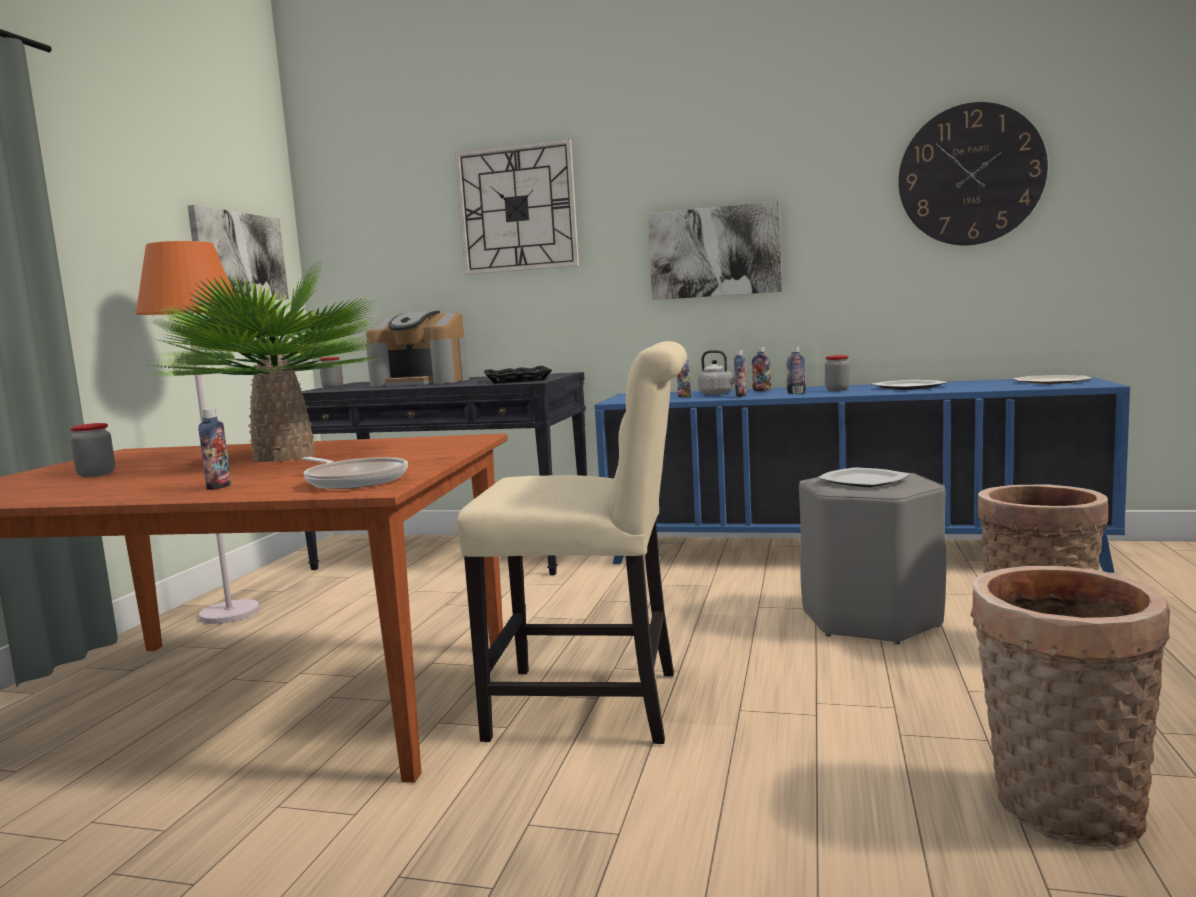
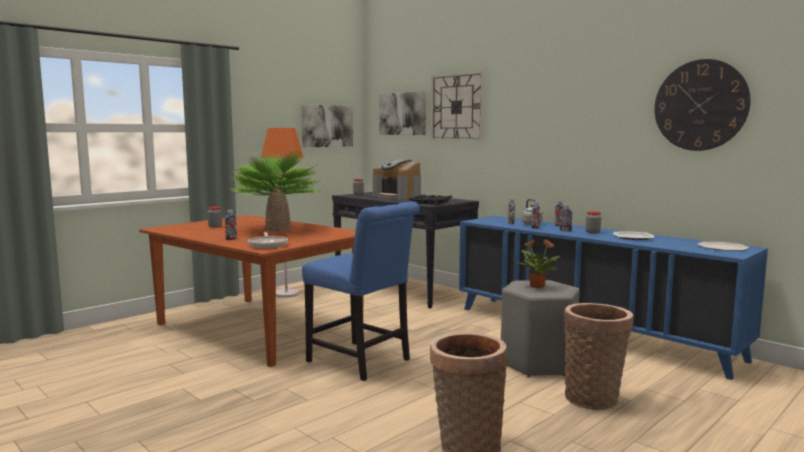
camera: 30 degrees right, 0 degrees up
(596, 706) = (362, 362): beige chair -> blue chair
(714, 252) = (550, 140): picture -> picture (403, 113)
(862, 480) = (536, 286): plate -> potted plant

